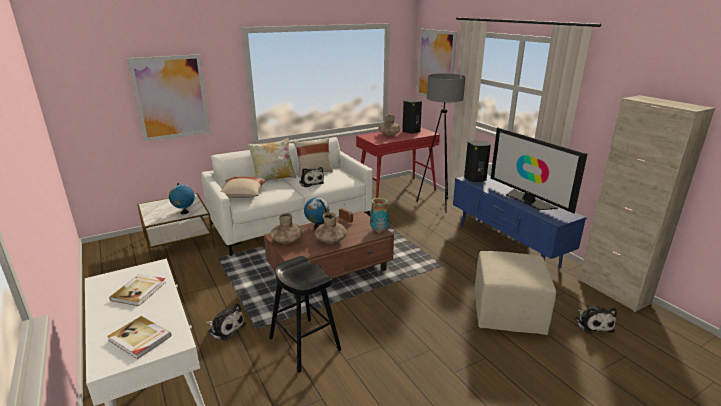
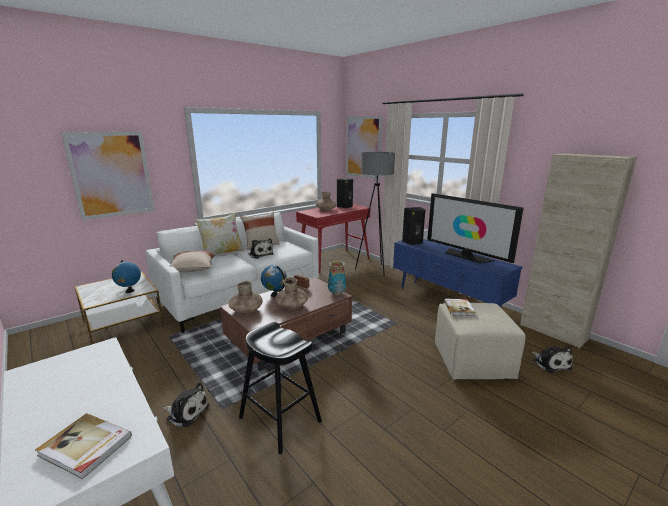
camera: 10 degrees left, 5 degrees down
(139, 291) = (82, 380): book -> book (459, 308)

